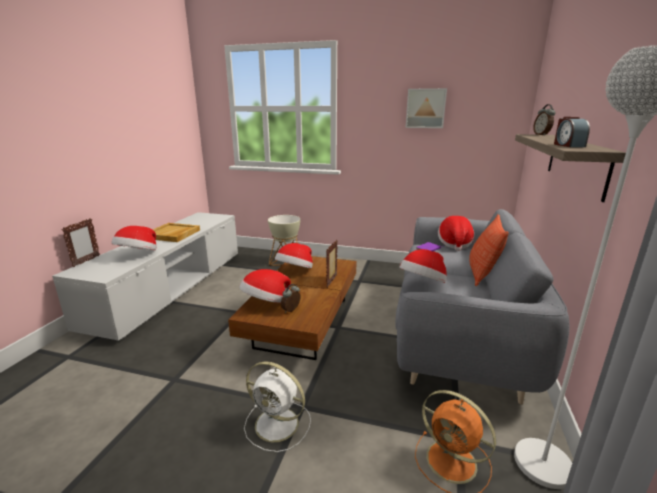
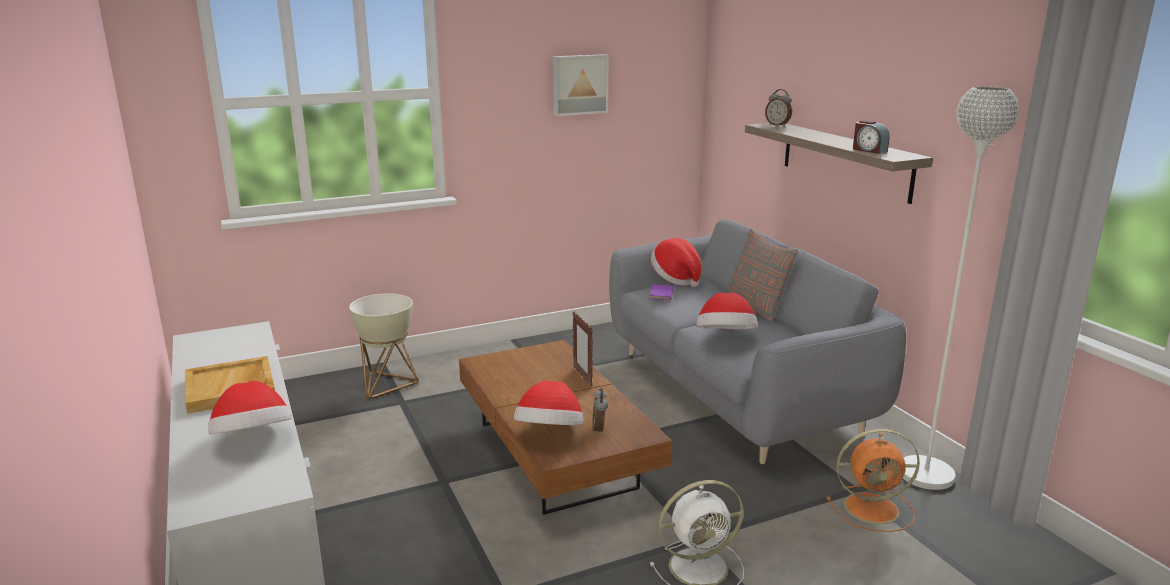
camera: 40 degrees left, 0 degrees up
(86, 261) = (173, 486): picture frame -> none
(295, 271) = (510, 381): hat -> none
(482, 275) = (756, 309): orange pillow -> grey pillow

